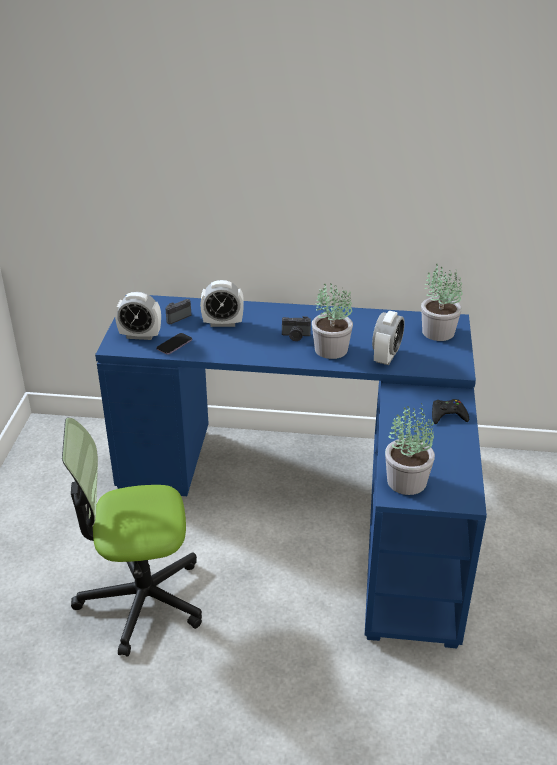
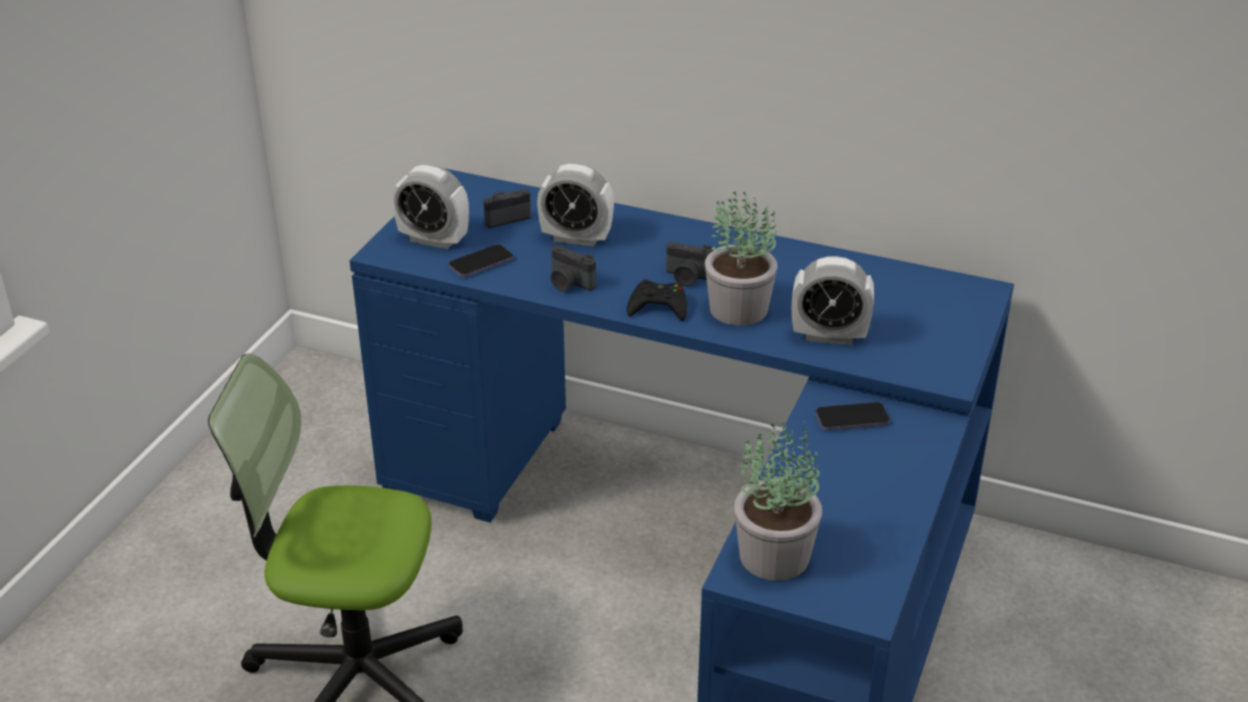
camera: 15 degrees right, 0 degrees up
(230, 349) = (569, 284): none -> camera
(386, 357) = (829, 336): alarm clock -> alarm clock turned 60 degrees clockwise
(414, 400) = (852, 419): none -> phone
(437, 332) = (941, 306): potted plant -> none
(448, 415) = (900, 455): black game controller -> black game controller (658, 307)

